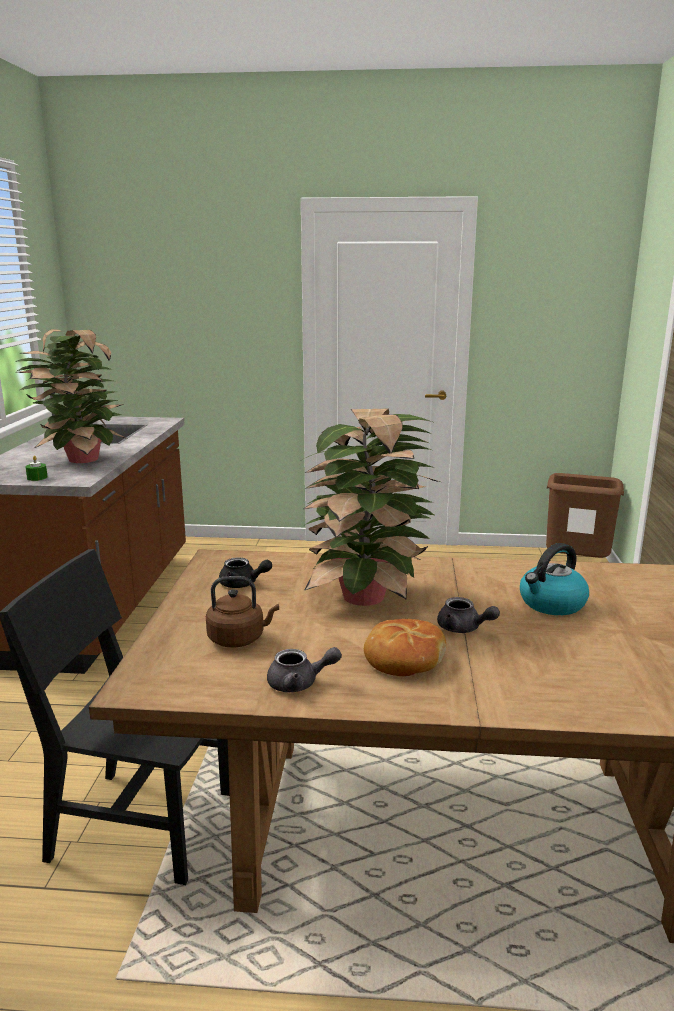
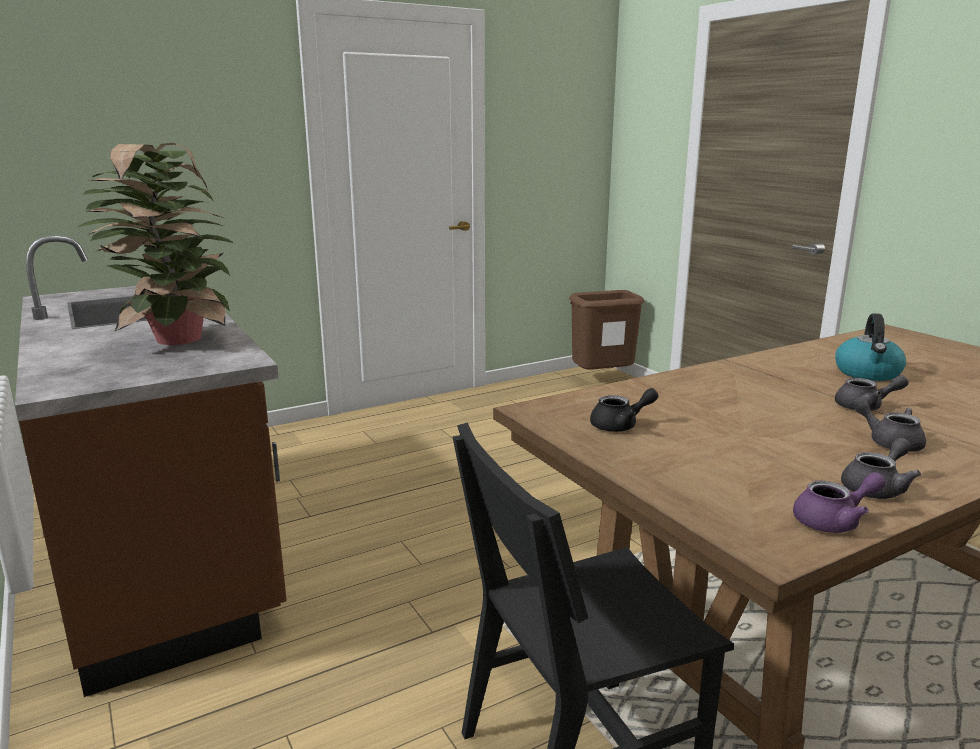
camera: 35 degrees left, 0 degrees up
(37, 478) = (168, 369): green candle -> none
(212, 690) = (834, 521): none -> purple teapot
(239, 639) = (741, 471): brown kettle -> none
(367, 598) = (747, 406): potted plant -> none
(403, 659) = (889, 442): bread -> grey teapot

